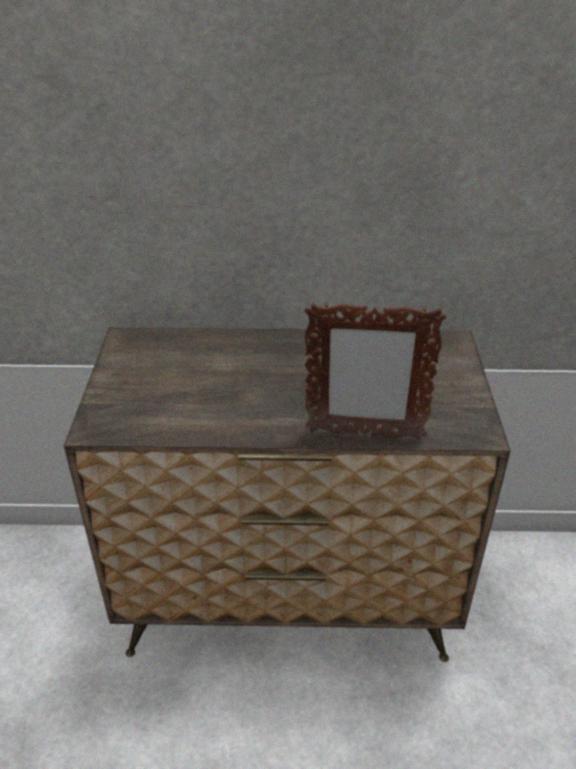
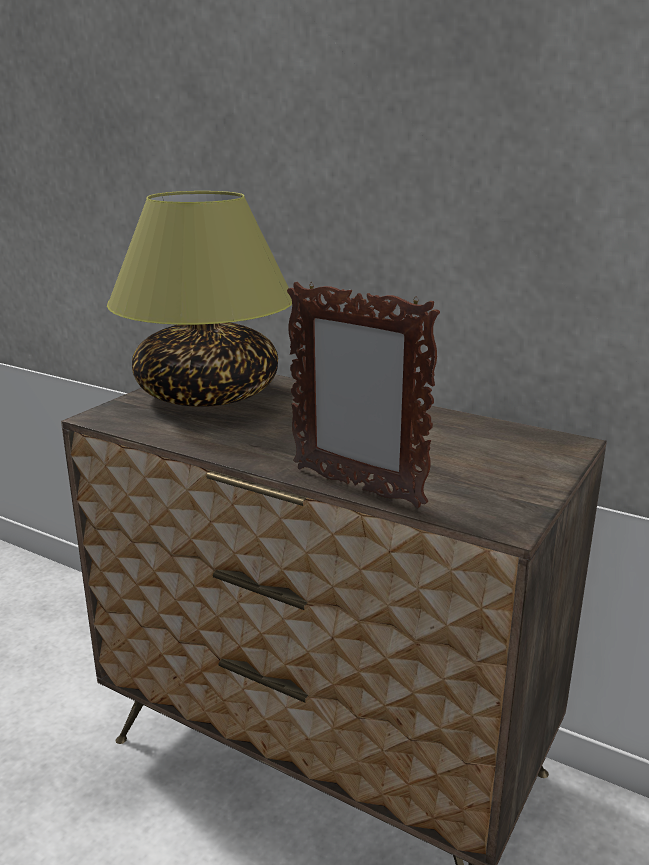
camera: 30 degrees right, 15 degrees down
(159, 371) = (209, 395): none -> table lamp

